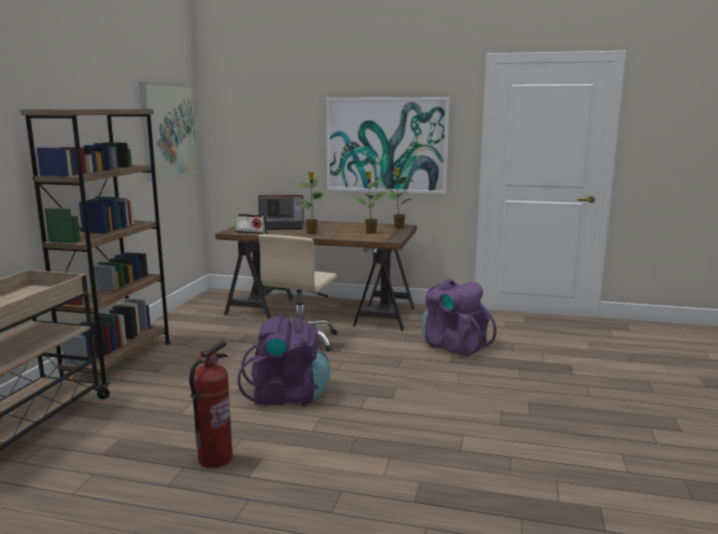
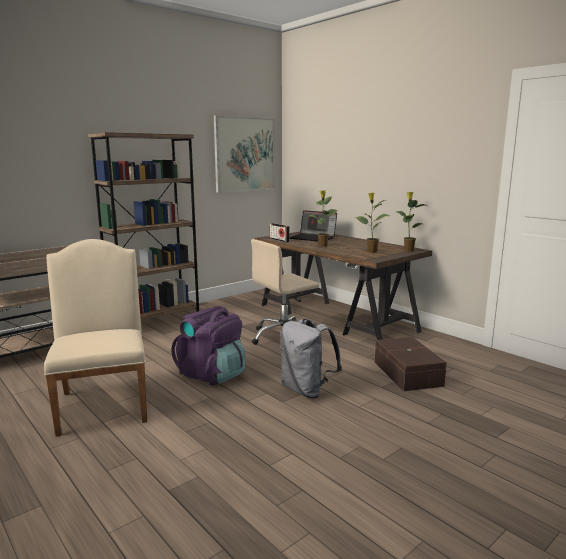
camera: 35 degrees right, 0 degrees up
(215, 459) = (104, 403): fire extinguisher -> beige chair
(386, 145) = (412, 169): picture -> none
(397, 383) = (306, 390): none -> grey backpack
(454, 346) = (406, 374): purple backpack -> brown storage box

